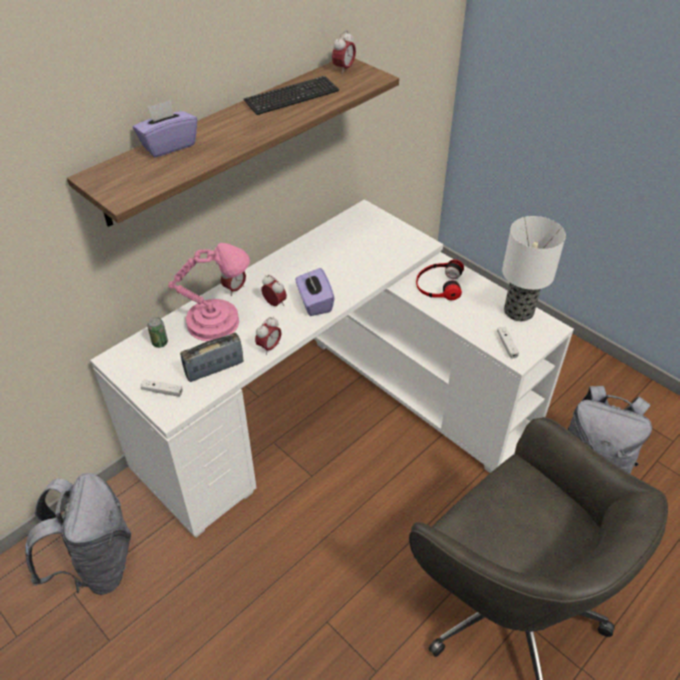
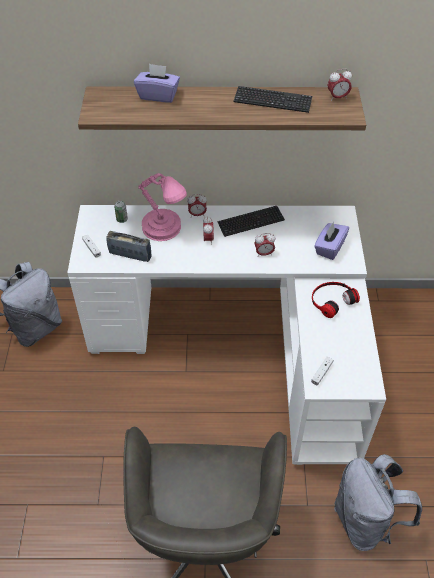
camera: 45 degrees right, 5 degrees up
(269, 347) = (172, 264): alarm clock -> alarm clock (264, 253)
(295, 264) = (251, 222): none -> keyboard
(314, 303) = (231, 255): purple tissue box -> purple tissue box (329, 248)
(519, 311) = (362, 358): table lamp -> none

